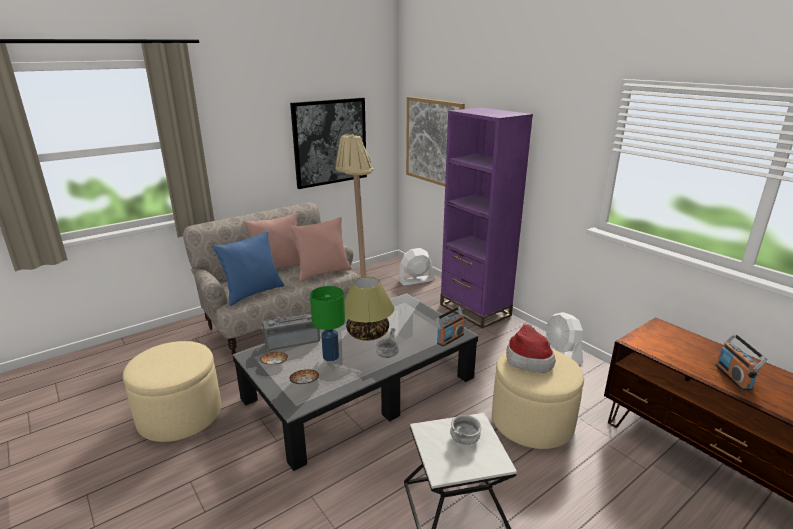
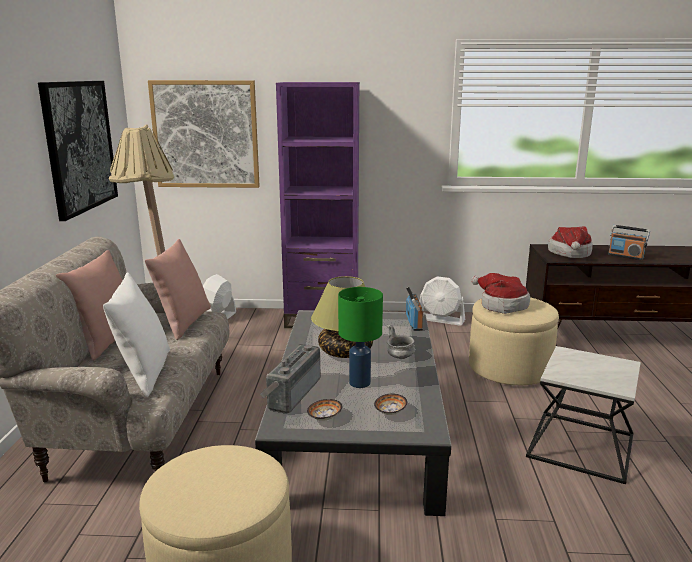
camera: 50 degrees left, 5 degrees down
(253, 293) = (144, 373): blue pillow -> white pillow
(464, 440) = (586, 365): grey bowl -> none
(668, 344) = (570, 254): none -> hat

